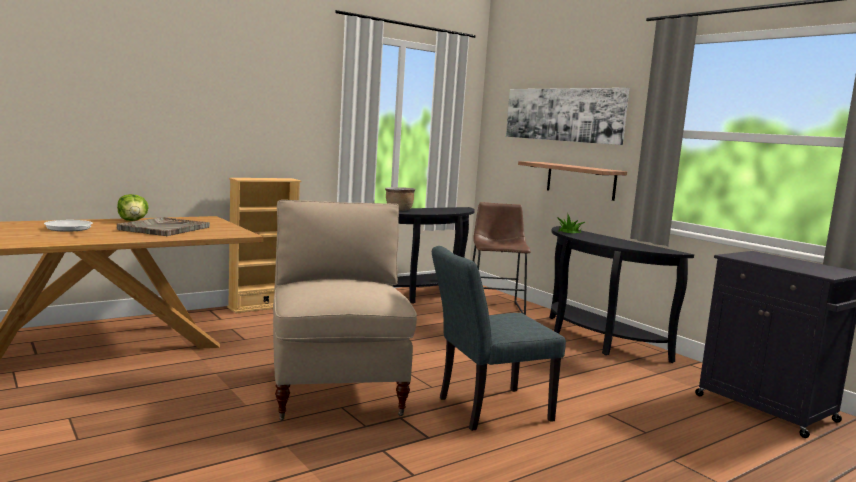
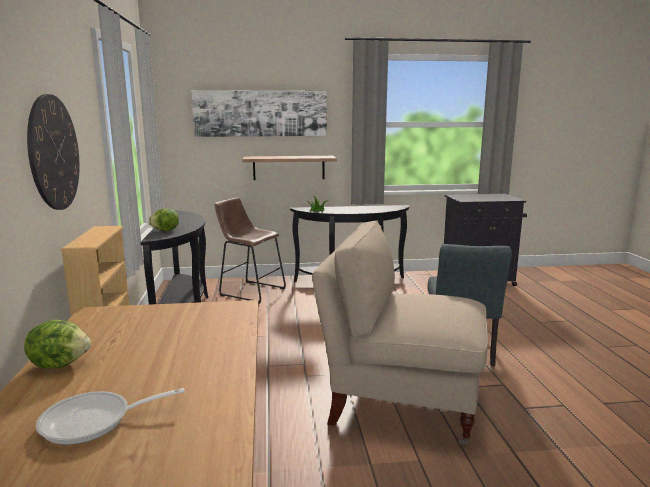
camera: 60 degrees left, 5 degrees up
(164, 228) = (158, 346): grey tray -> none
(251, 116) = (54, 153): none -> wall clock
(399, 210) = (165, 230): brown cooking pot -> lettuce

